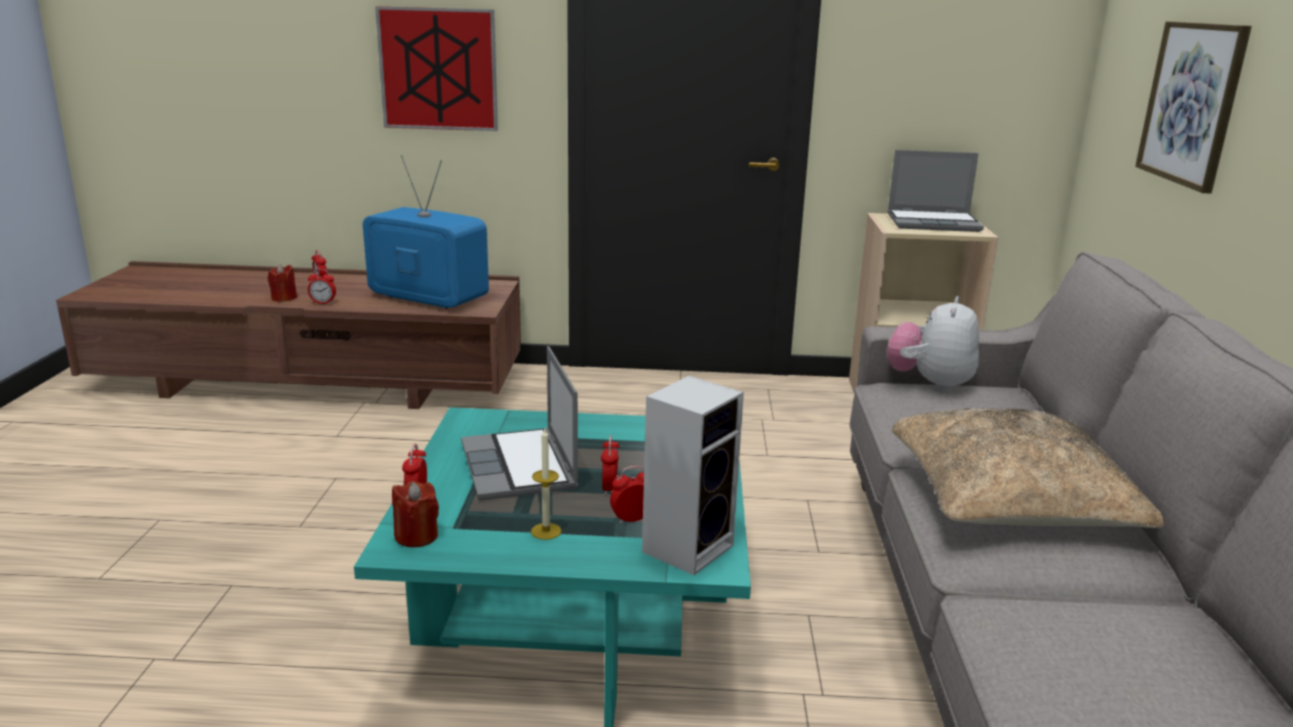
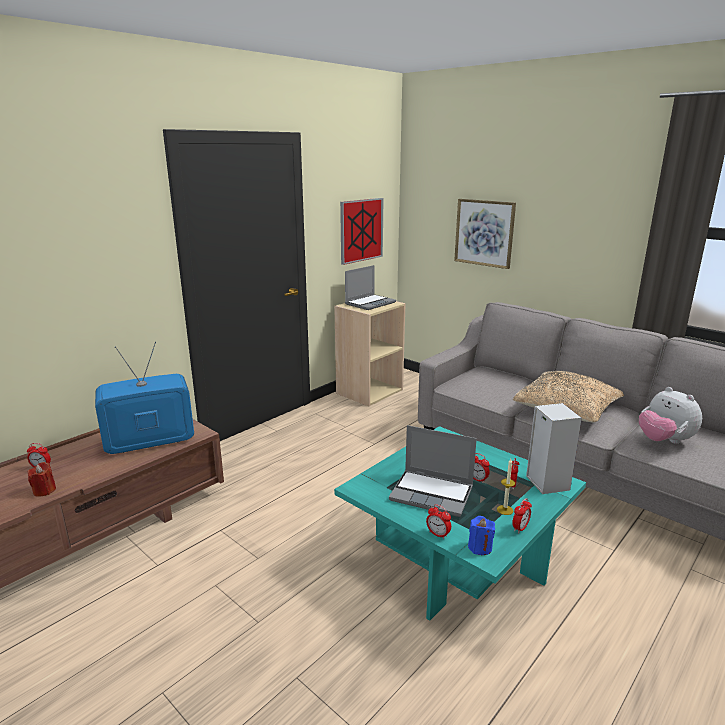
camera: 50 degrees left, 0 degrees up
(323, 303) = (85, 478): alarm clock -> alarm clock (520, 528)
(416, 536) = (480, 547): red candle -> blue candle
(438, 69) = (90, 276): picture -> picture (361, 230)
(930, 384) = (459, 378): plush toy -> plush toy (664, 441)

